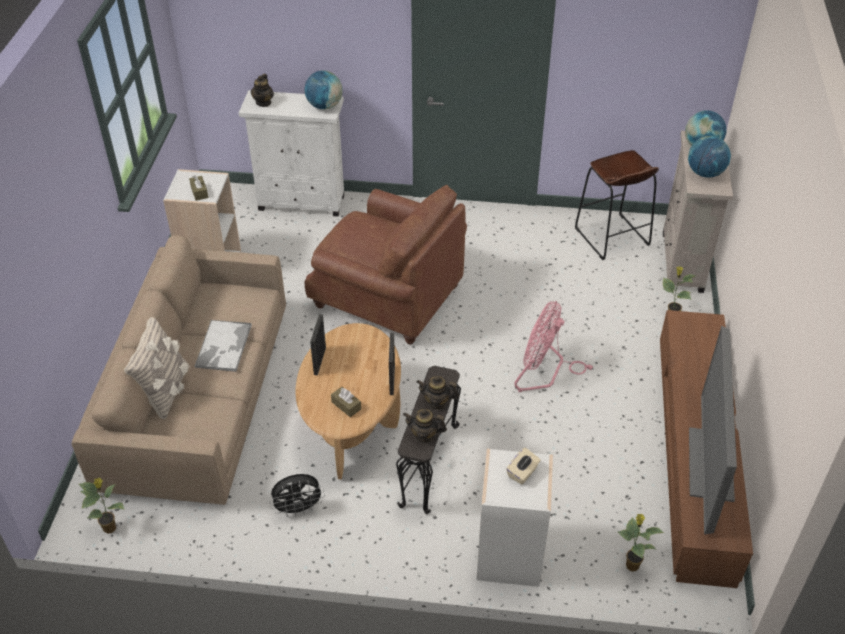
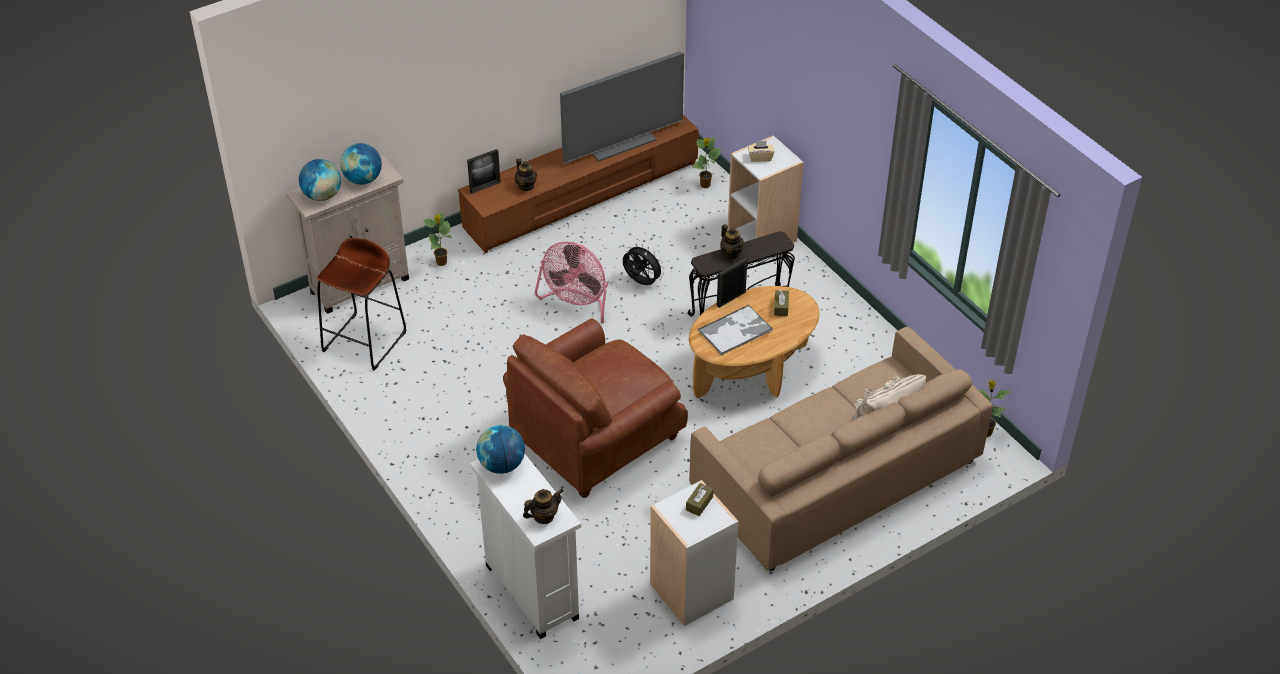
camera: 130 degrees left, 0 degrees up
(223, 347) = (804, 426): tray -> tray (735, 330)
(298, 509) = (851, 349): black fan -> black fan (641, 282)
(320, 361) = (759, 347): picture frame -> picture frame (485, 187)
(387, 296) = (596, 438): brown armchair -> brown armchair turned 120 degrees counterclockwise
(424, 435) = (765, 243): teapot -> teapot (526, 186)
(547, 368) = (576, 300): pink fan -> pink fan turned 45 degrees clockwise

